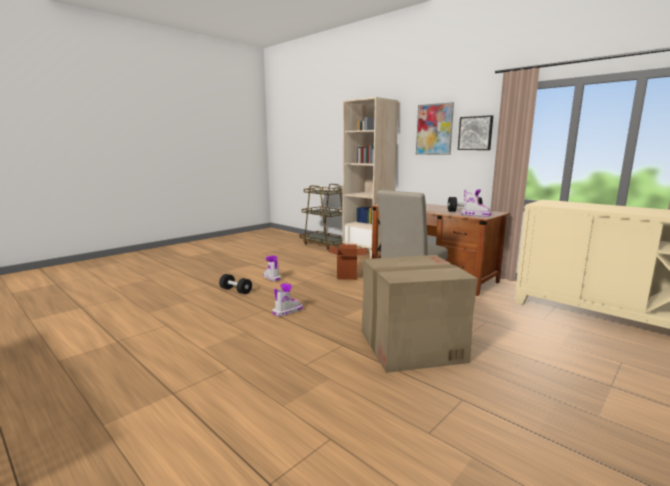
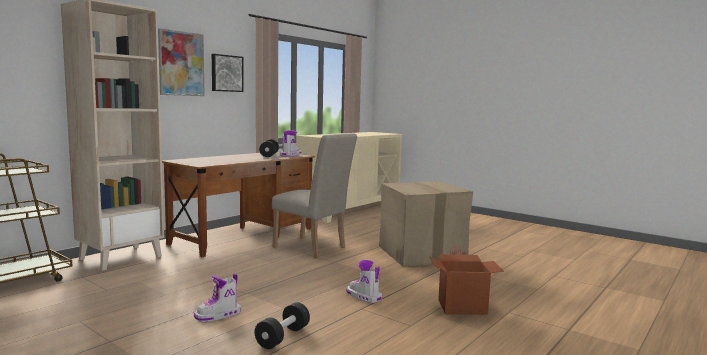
camera: 95 degrees left, 5 degrees down
(347, 275) = (227, 269): cardboard box -> cardboard box (462, 307)

